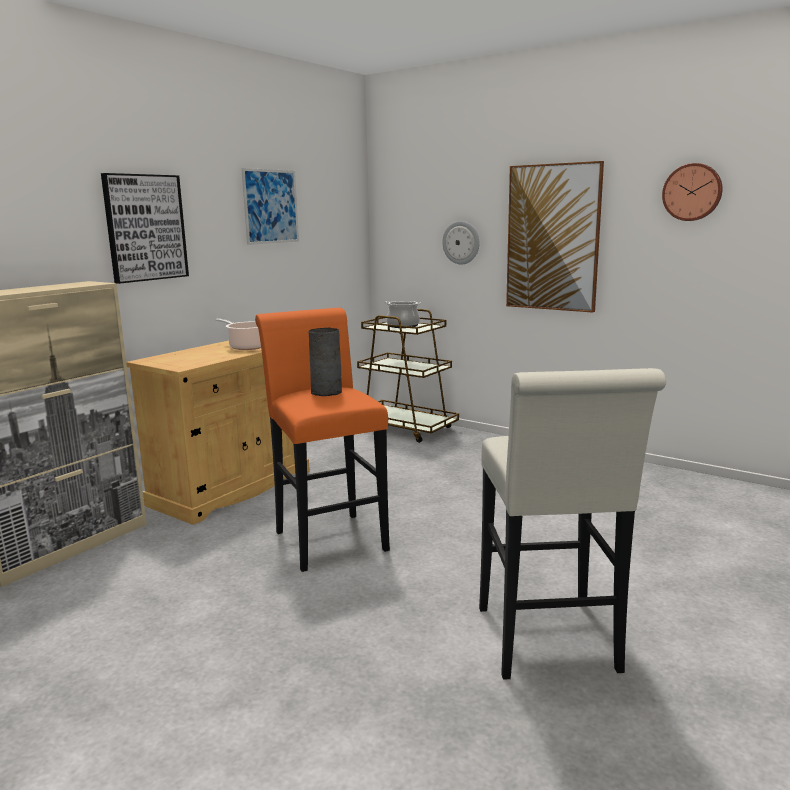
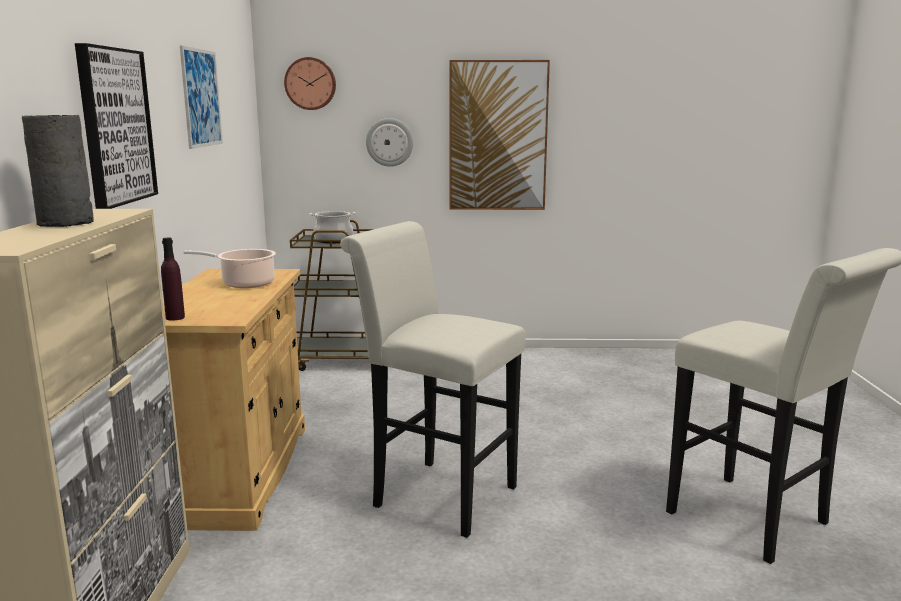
camera: 35 degrees left, 0 degrees up
(158, 361) = (175, 317): none -> purple bottle
(327, 392) = (446, 321): grey vase -> grey vase (67, 223)
(327, 537) = (436, 493): orange stool -> white stool
(692, 192) = (632, 93): wall clock -> wall clock (310, 83)

